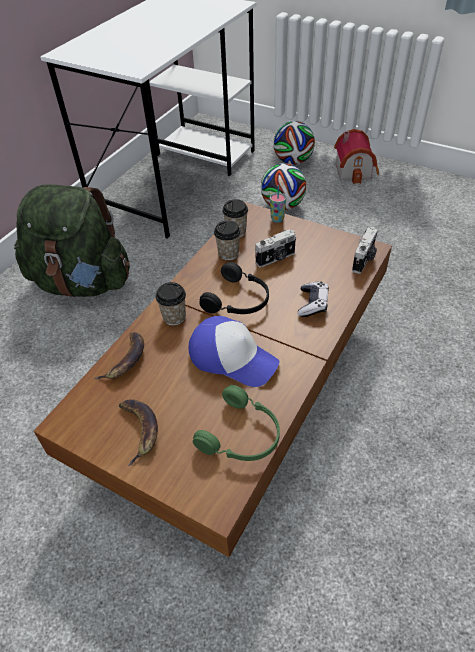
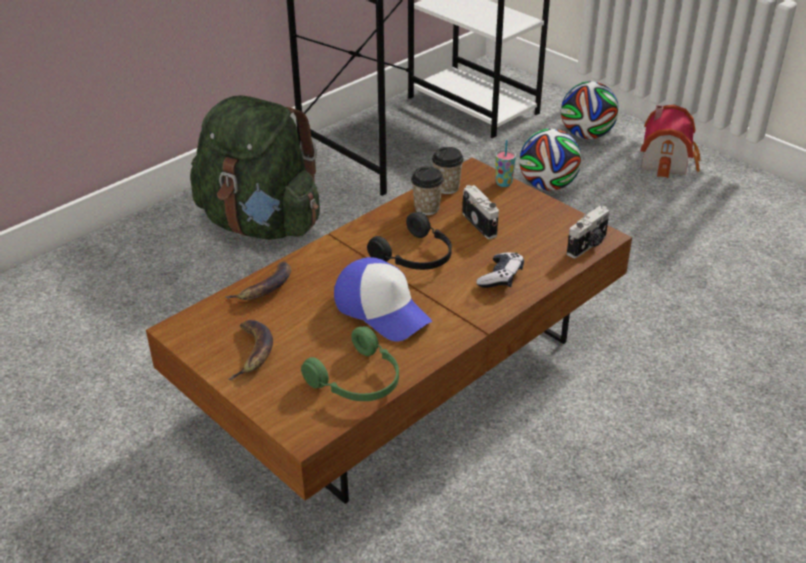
camera: 15 degrees right, 10 degrees down
(174, 317) = (335, 258): cup -> none
(276, 259) = (481, 224): camera -> camera turned 105 degrees counterclockwise

